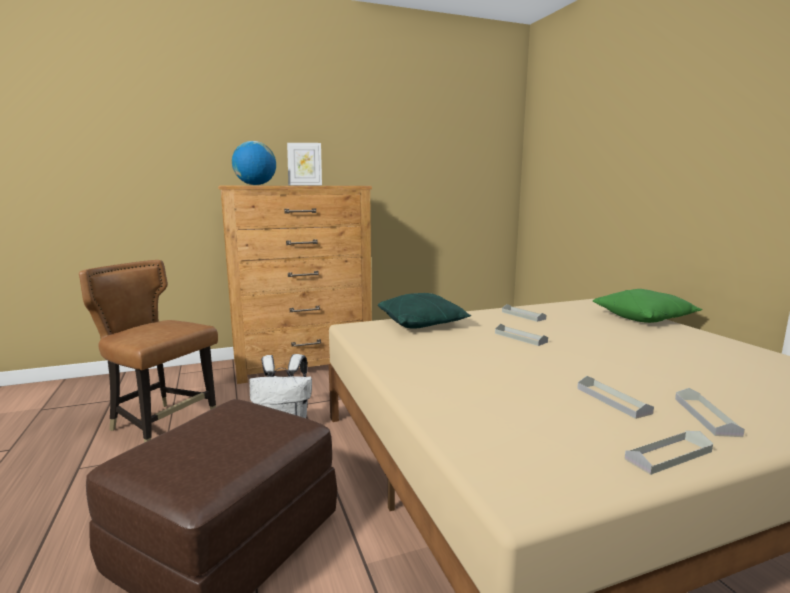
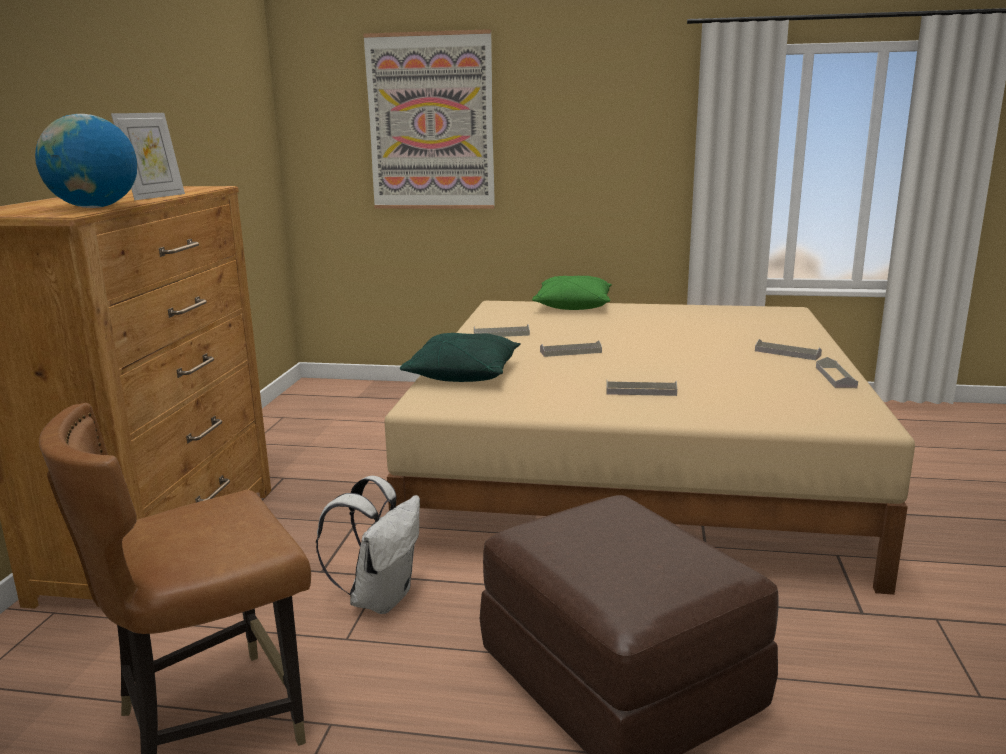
camera: 60 degrees left, 5 degrees up
(596, 156) = (430, 122): none -> picture
(612, 400) = (744, 365): grey tray -> grey tray (641, 391)

